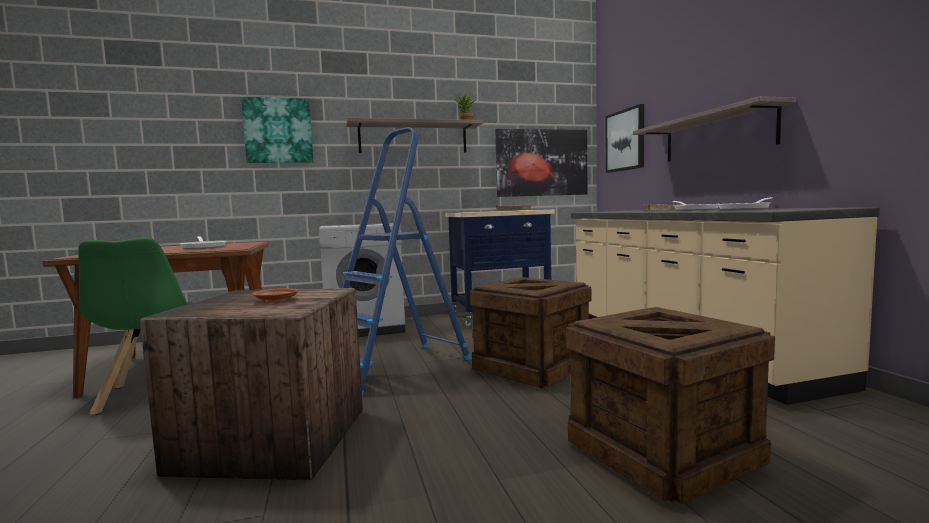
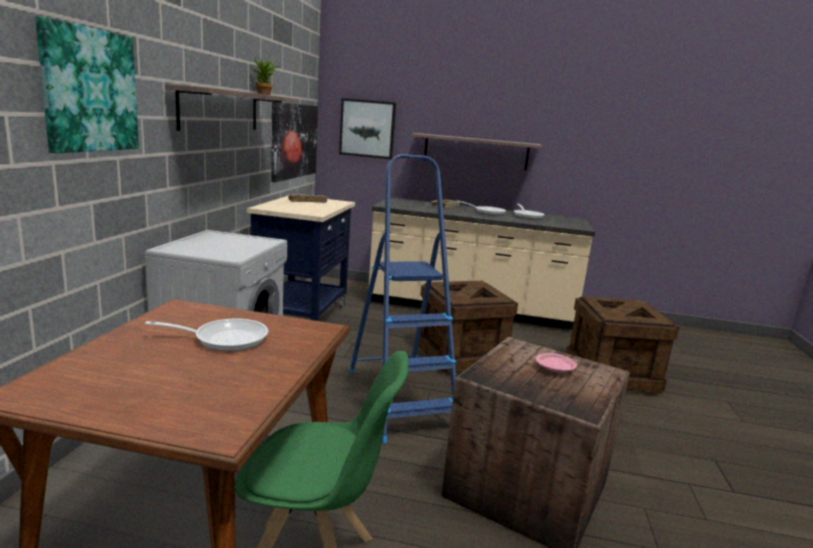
camera: 65 degrees left, 10 degrees up
(276, 301) = (555, 369): brown plate -> pink plate

